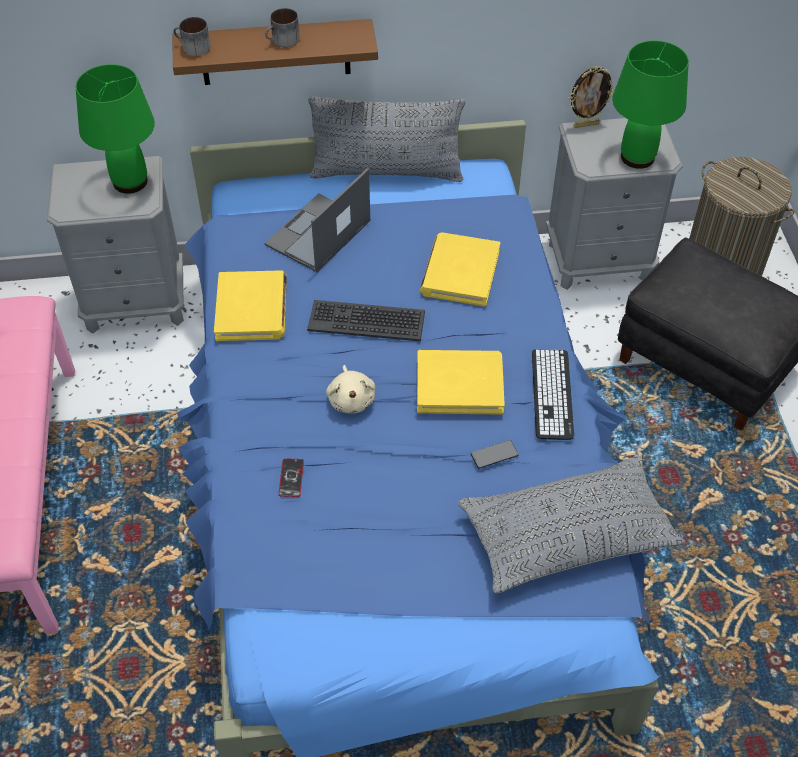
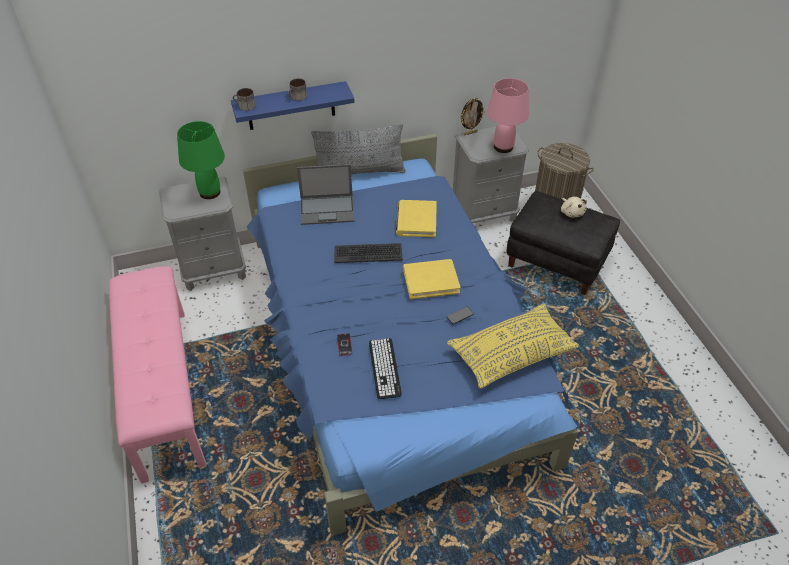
camera: 10 degrees left, 5 degrees down
(252, 309) = (298, 255): yellow book -> none
(275, 52) = (291, 106): brown shelf -> blue shelf
(317, 234) = (328, 210): laptop -> laptop turned 120 degrees counterclockwise
(351, 399) = (369, 297): beige plush toy -> beige plush toy (571, 212)
(552, 394) = (485, 279): keyboard -> keyboard (384, 368)
(566, 535) = (511, 353): grey pillow -> yellow pillow
(638, 157) = (503, 147): green table lamp -> pink table lamp

